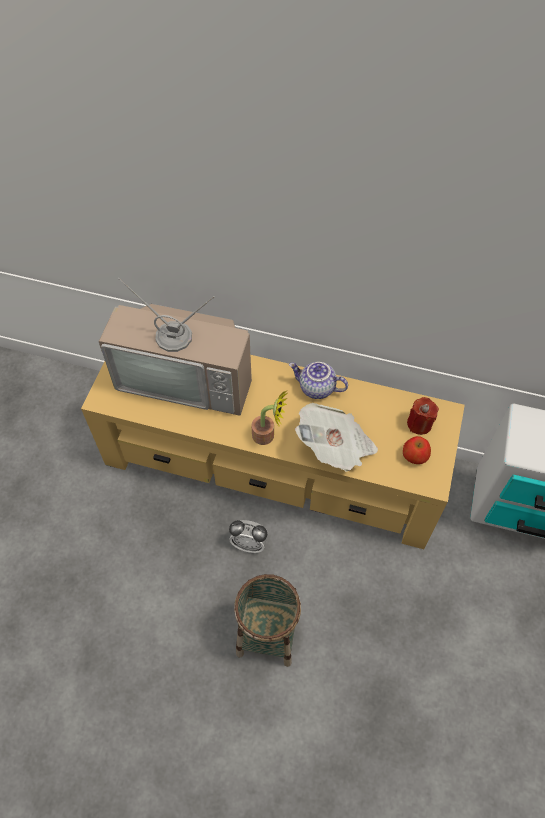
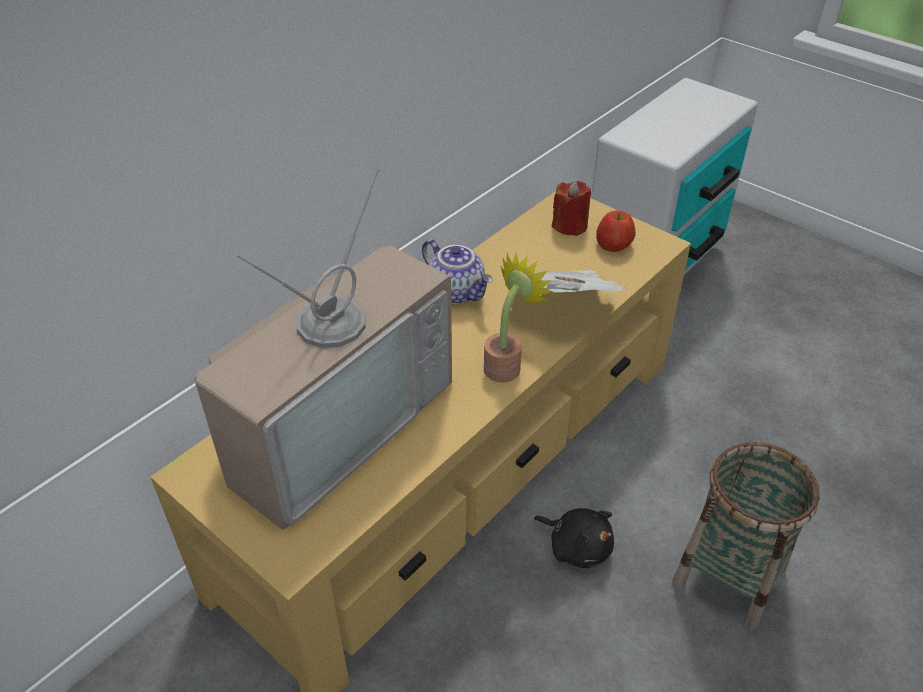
camera: 65 degrees left, 15 degrees down
(249, 544) = (577, 546): alarm clock -> black plush toy
(316, 388) = (458, 291): teapot -> teapot turned 90 degrees counterclockwise

